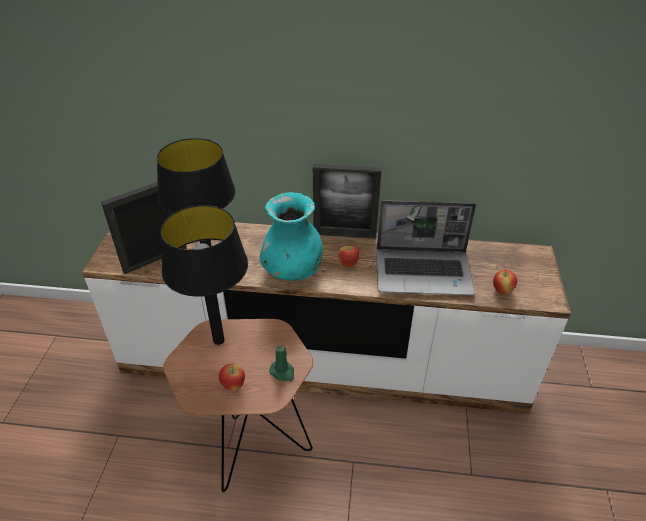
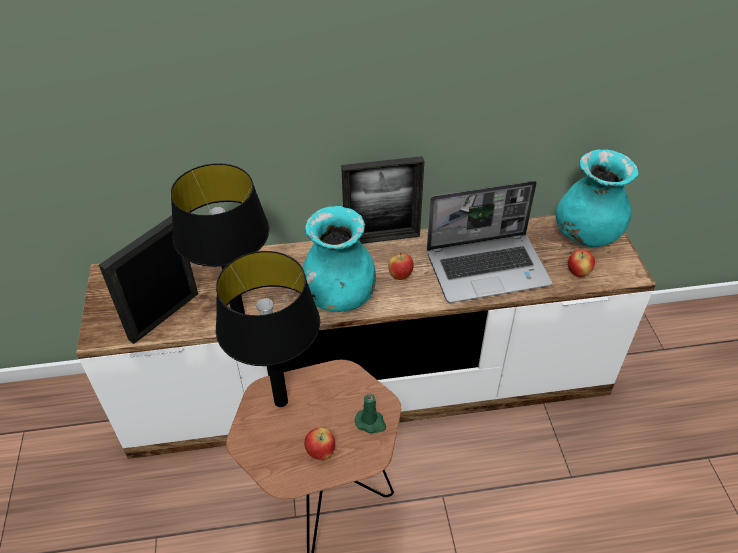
camera: 15 degrees left, 5 degrees up
(521, 262) = (586, 235): none -> turquoise vase

